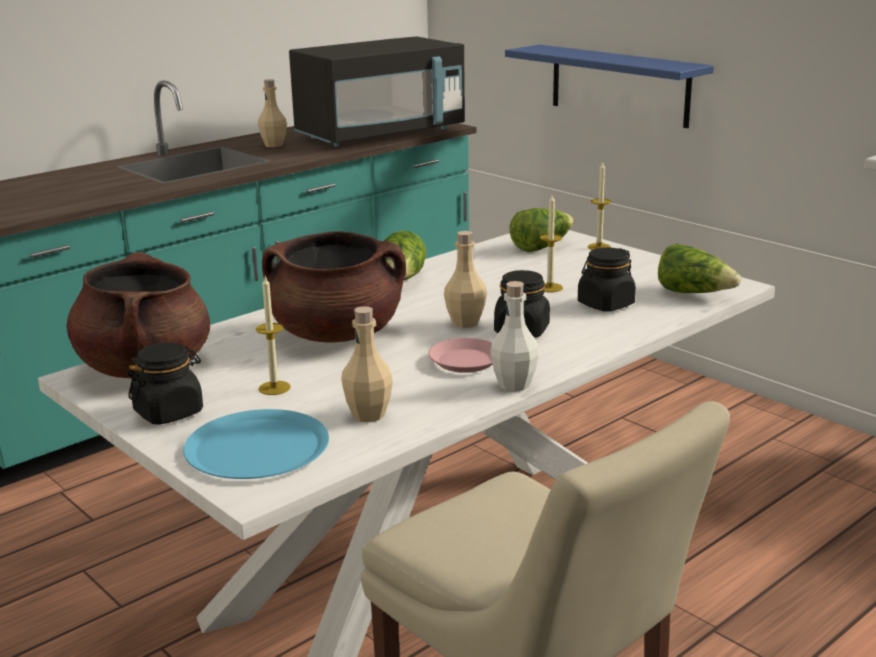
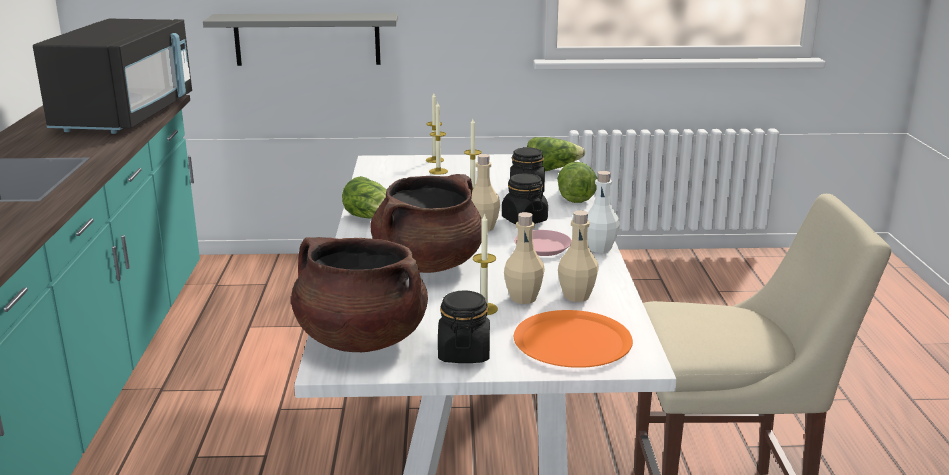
camera: 50 degrees left, 0 degrees up
(257, 447) = (572, 341): blue plate -> orange plate
(273, 145) = (46, 145): beige bottle -> beige bottle (523, 298)
(541, 246) = (400, 170): lettuce -> lettuce (575, 196)
(572, 258) = (438, 171): none -> candle
(619, 85) = (307, 39): blue shelf -> grey shelf

